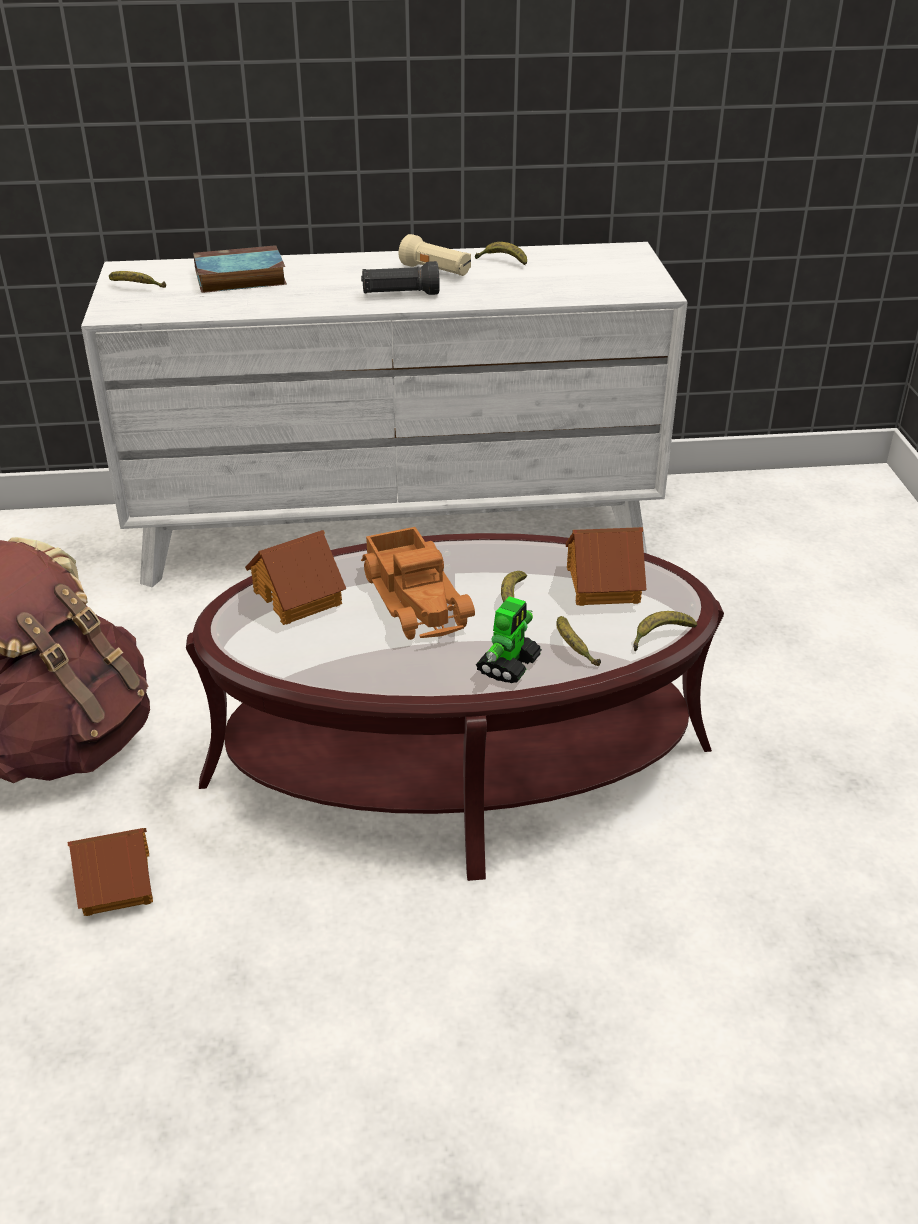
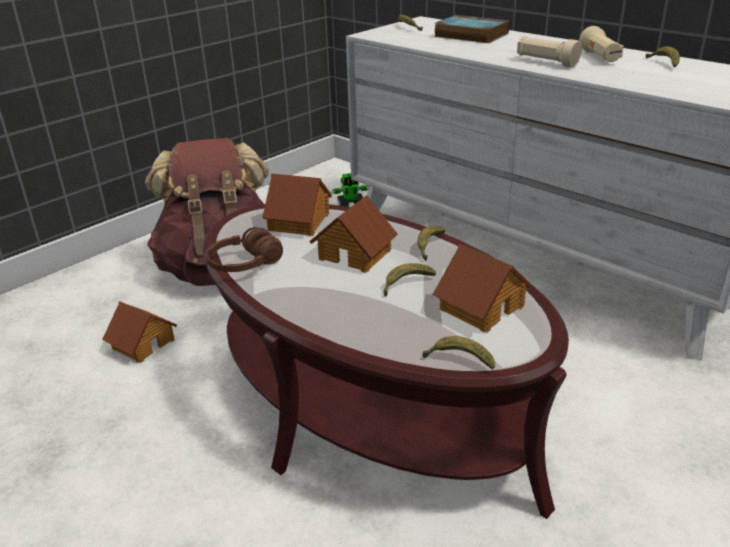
camera: 50 degrees right, 5 degrees down
(334, 672) = (245, 264): none -> brown headphones
(400, 295) = (546, 62): black flashlight -> beige flashlight
(417, 598) = (355, 254): toy truck -> toy house
(509, 665) = (332, 315): toy robot -> toy robot (351, 204)
(573, 647) = (388, 330): banana -> banana (429, 246)

